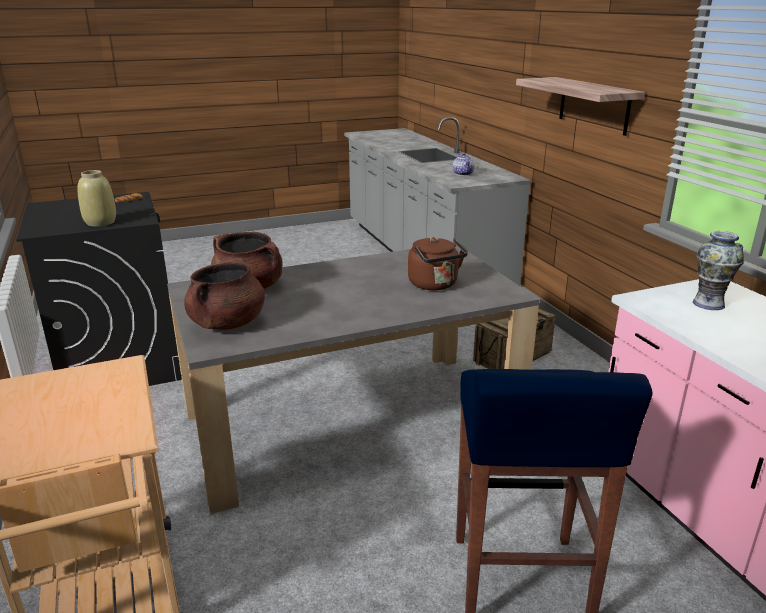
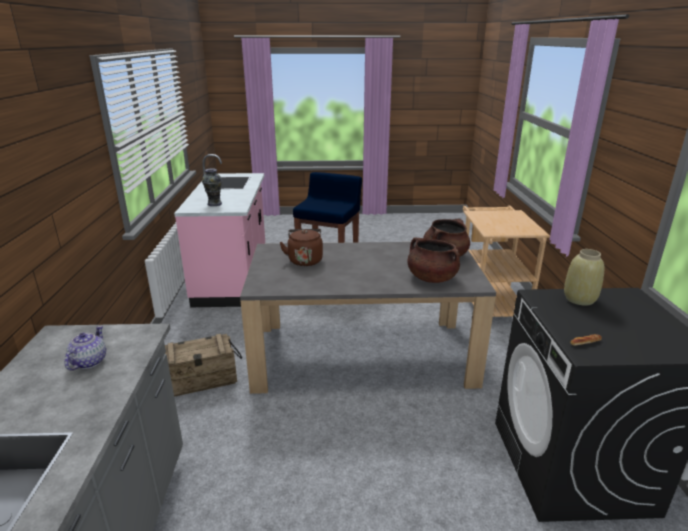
camera: 160 degrees left, 0 degrees up
(594, 105) = (65, 186): shelf -> none

